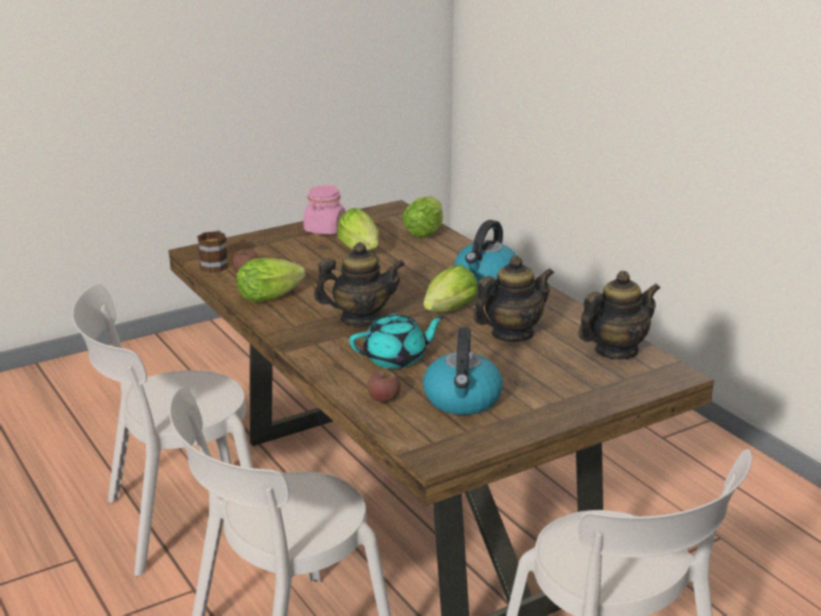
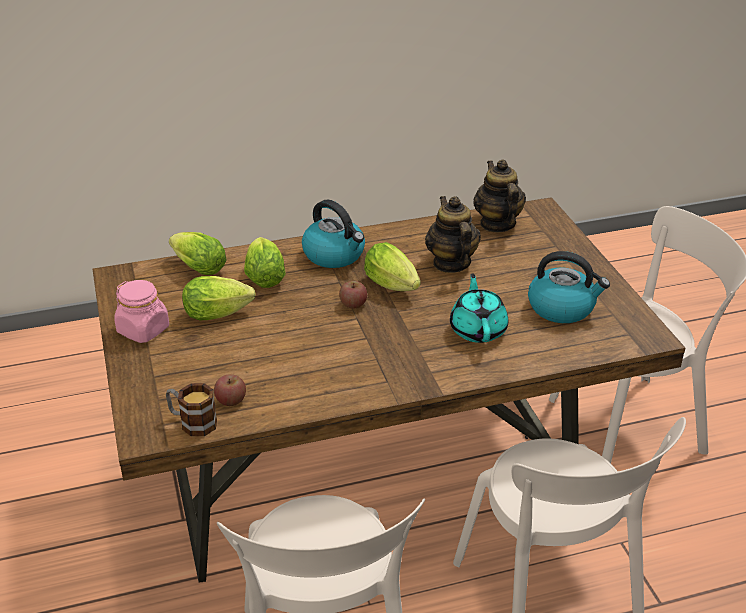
camera: 75 degrees left, 10 degrees up
(272, 297) = (309, 388): lettuce -> lettuce (264, 276)
(360, 319) = (388, 338): teapot -> none
(384, 398) = (551, 347): apple -> apple (353, 304)

